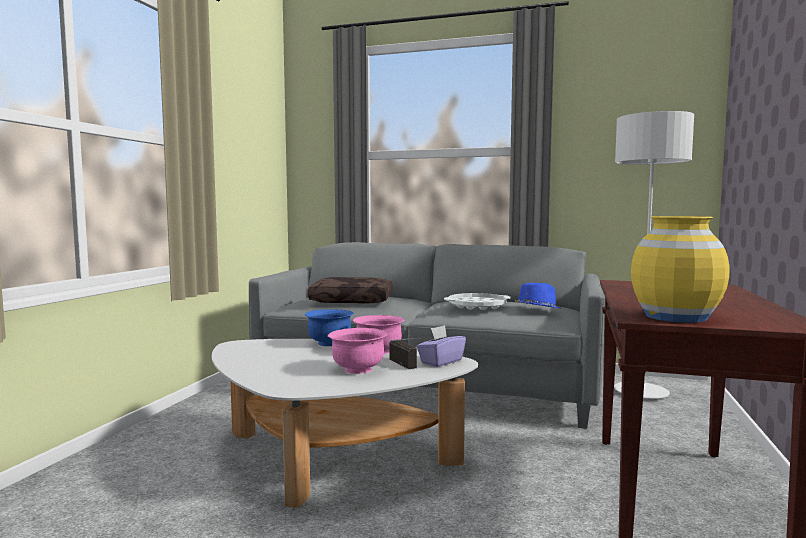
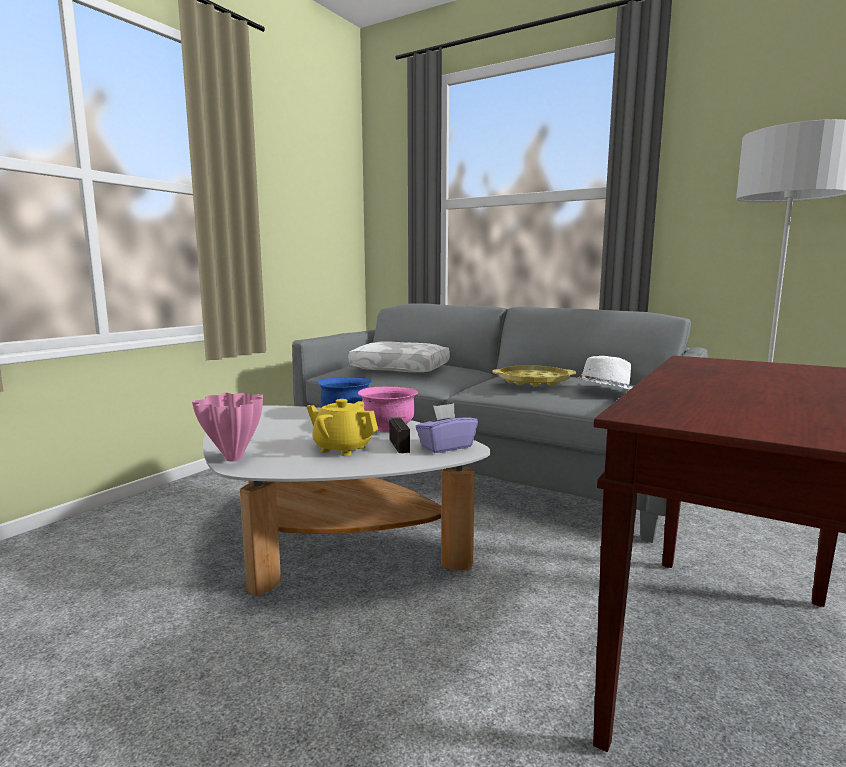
camera: 15 degrees right, 5 degrees up
(271, 384) = (234, 458): none -> pink vase
(352, 300) = (401, 368): brown pillow -> white pillow
(358, 369) = (342, 449): pink bowl -> yellow teapot
(477, 306) = (533, 381): white tray -> yellow tray
(536, 309) = (605, 389): blue hat -> white hat
(675, 316) = (698, 414): yellow vase -> none

